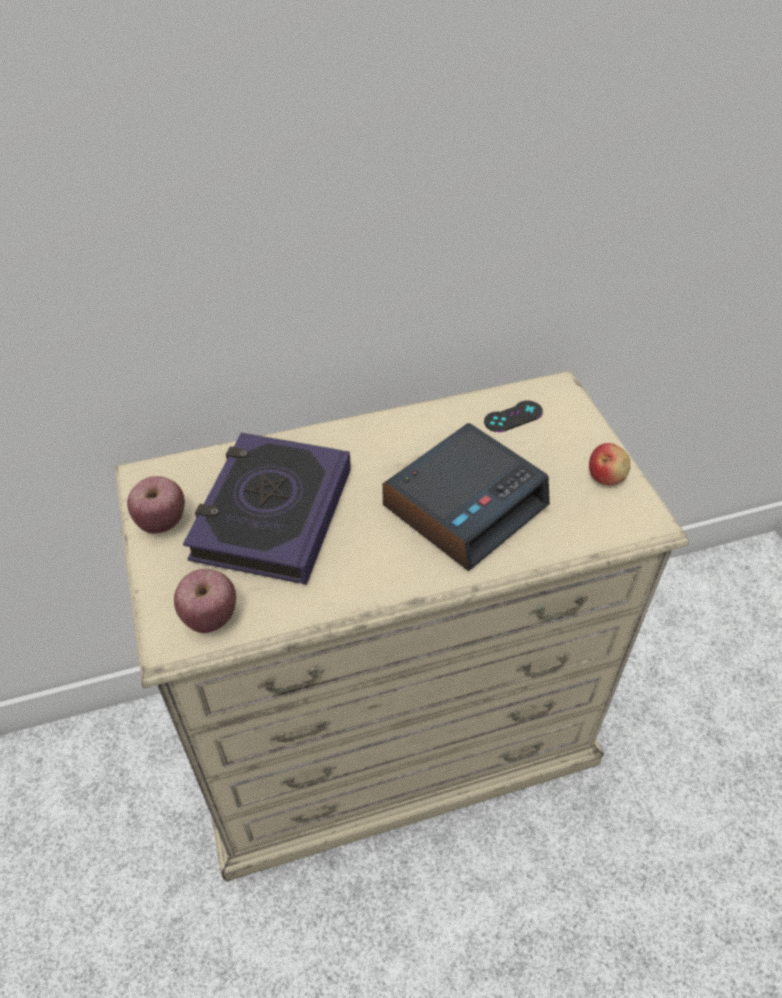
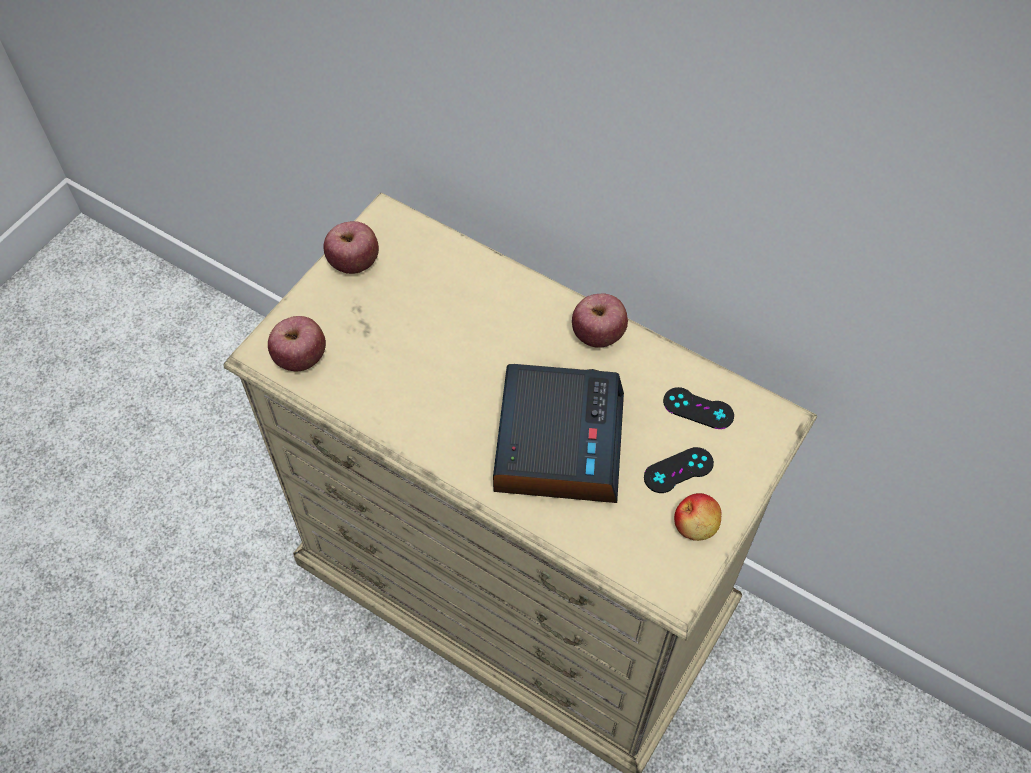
camera: 50 degrees right, 10 degrees up
(272, 514) = (424, 322): book -> none
(399, 427) = (598, 335): none -> apple
(465, 504) = (557, 441): alarm clock -> alarm clock turned 90 degrees counterclockwise
(553, 457) = (678, 470): none -> black game controller

